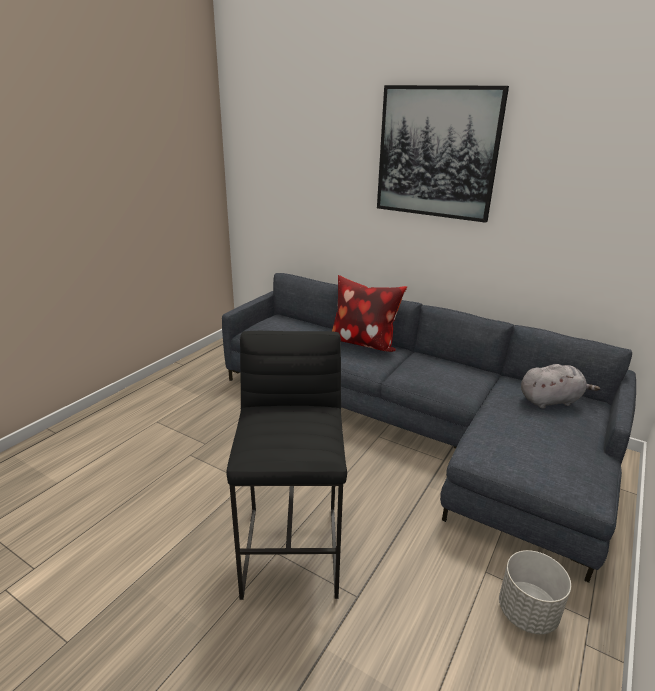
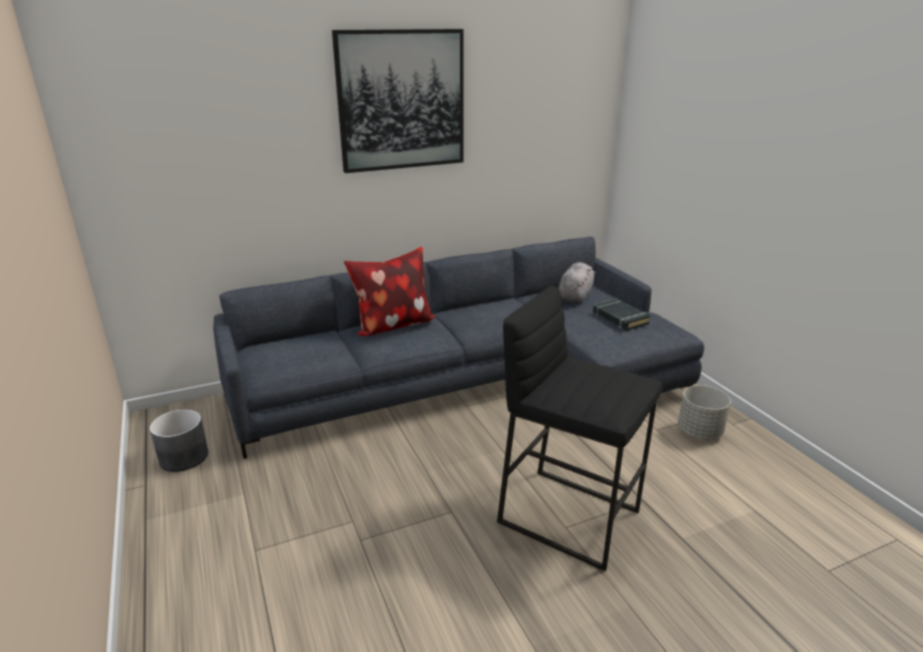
camera: 55 degrees left, 0 degrees up
(214, 363) = (184, 457): none -> grey planter
(548, 439) = (619, 318): none -> black book

